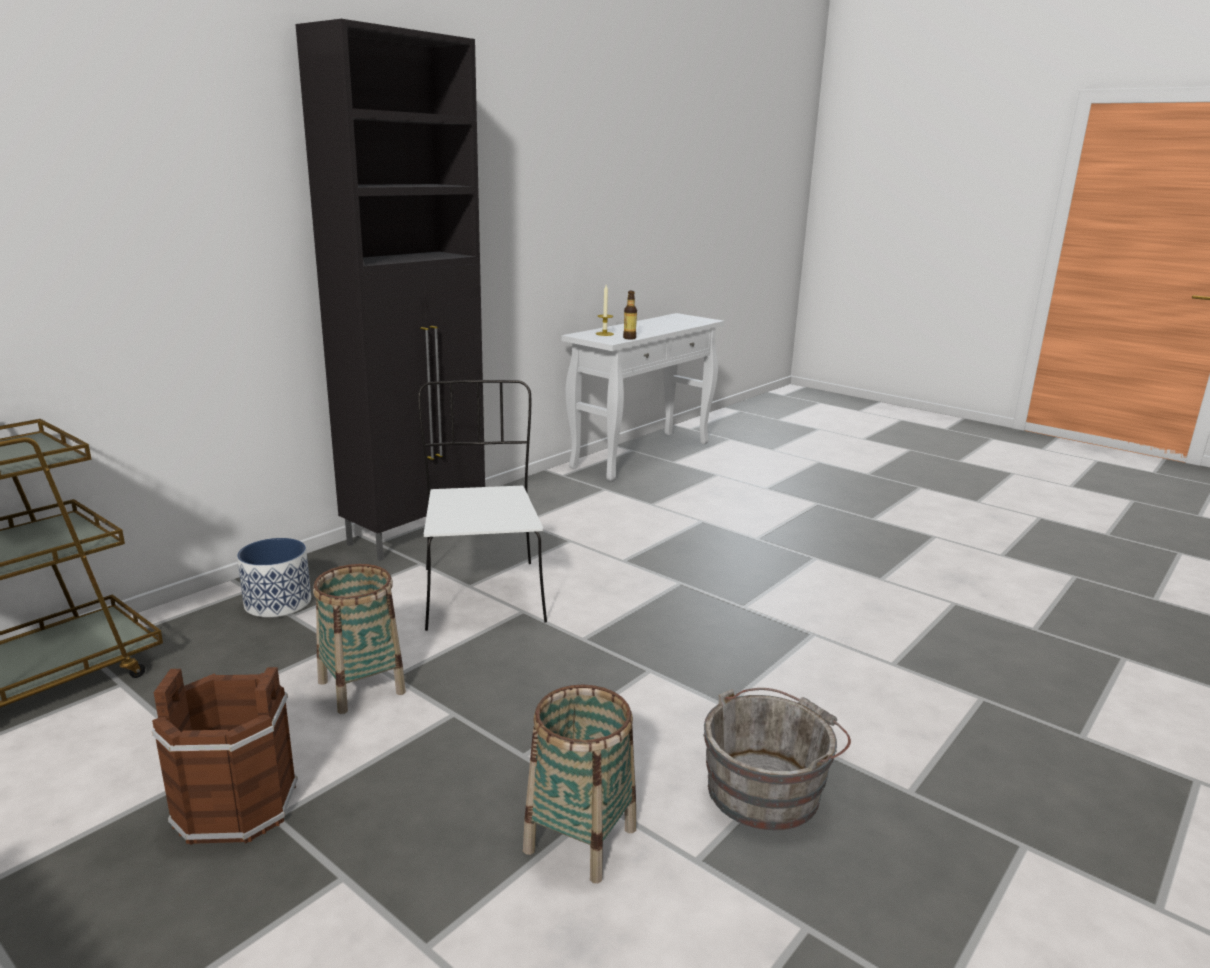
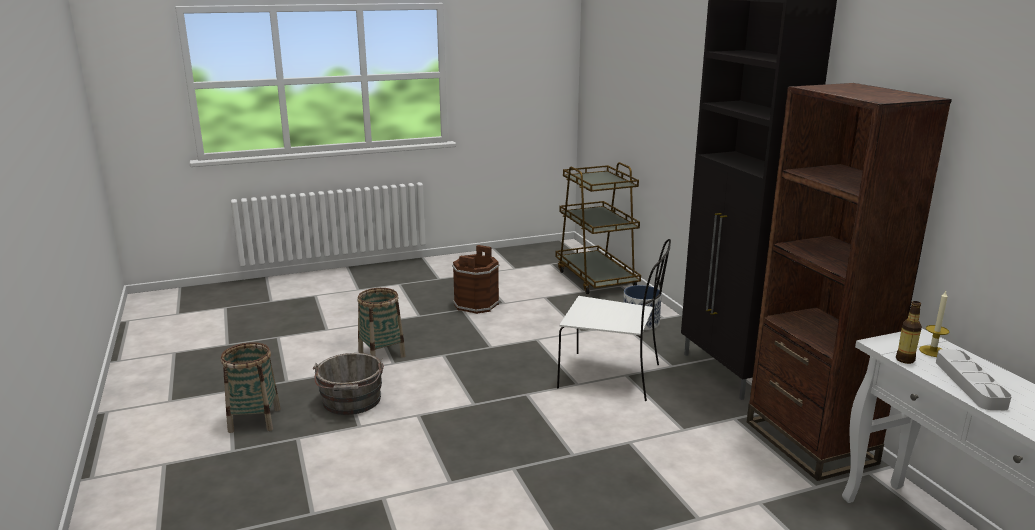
camera: 120 degrees right, 0 degrees up
(361, 687) = (534, 331): basket -> basket (254, 420)
(536, 493) = (809, 442): none -> brown bookcase
(644, 330) = (970, 383): none -> grey tray

